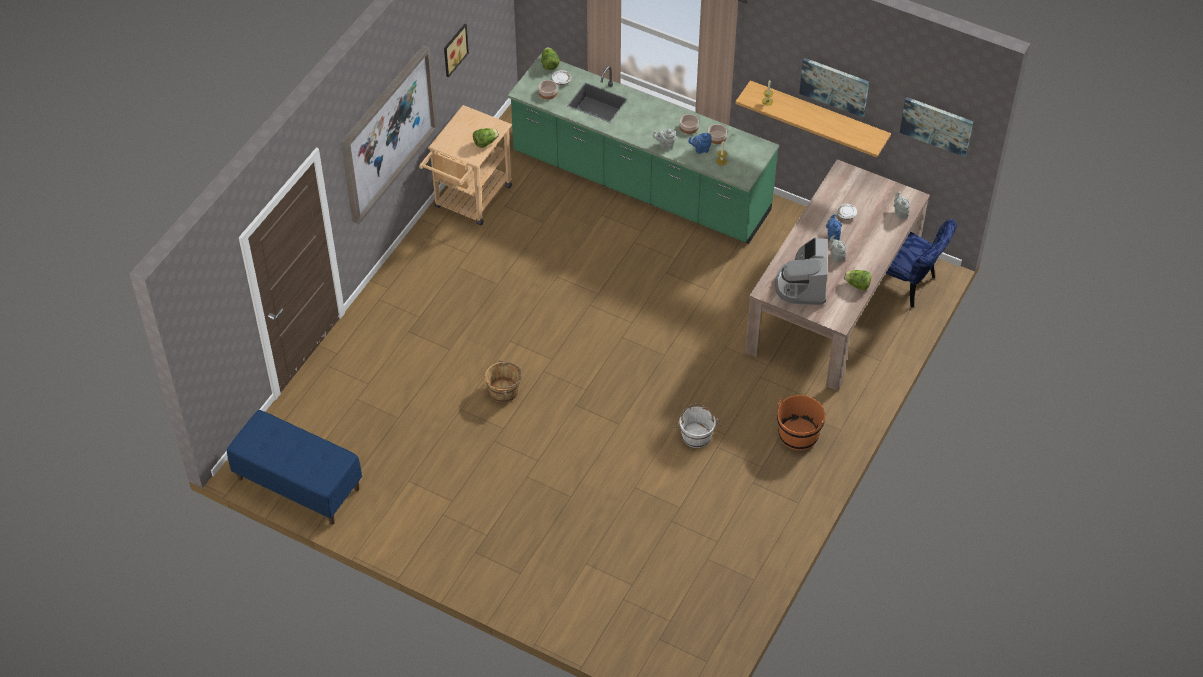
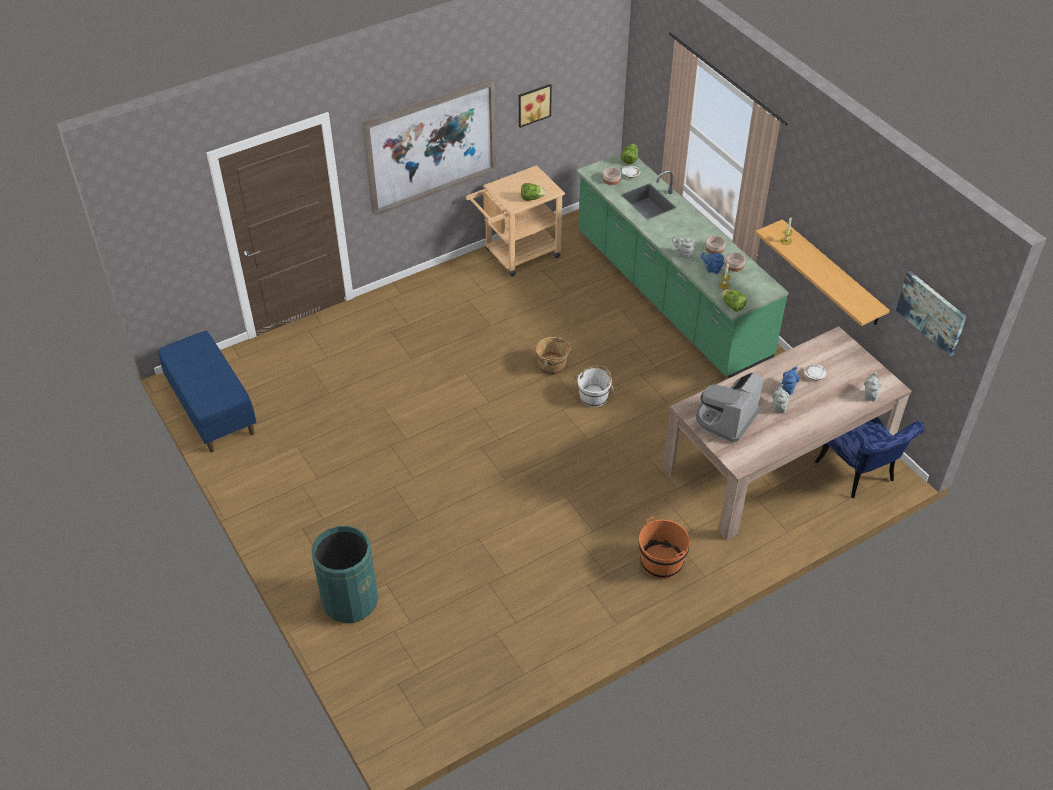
camera: 30 degrees right, 5 degrees down
(504, 391) = (430, 410): brown bucket -> brown bucket (552, 365)
(567, 592) = (350, 600): none -> green trash can
(696, 435) = (566, 520): white bucket -> white bucket (594, 396)
(834, 86) = (849, 242): picture -> none
(857, 285) = (781, 440): lettuce -> lettuce (732, 306)

